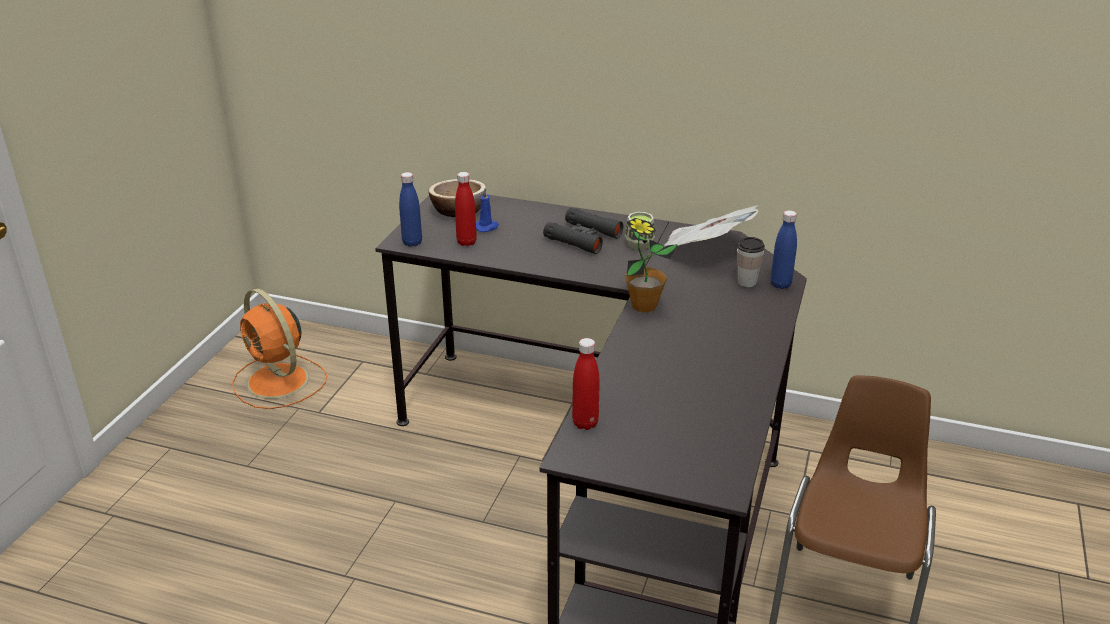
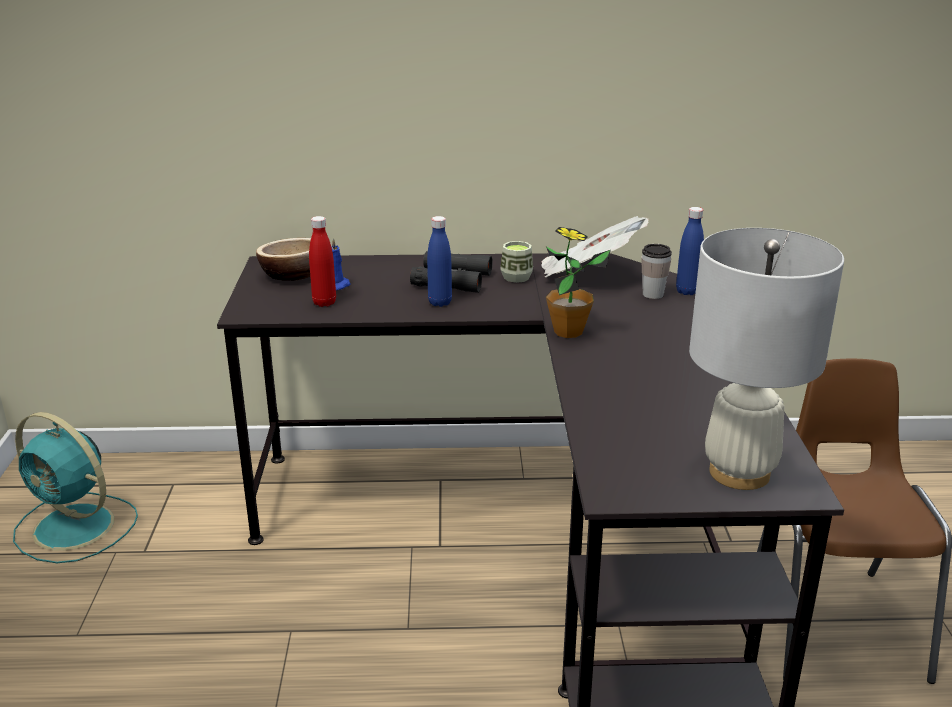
camera: 20 degrees left, 5 degrees down
(279, 382) = (76, 528): orange fan -> turquoise fan
(412, 243) = (259, 312): blue bottle -> blue bottle (440, 302)
(585, 423) = (599, 456): red bottle -> none
(685, 462) = (739, 473): none -> white table lamp

